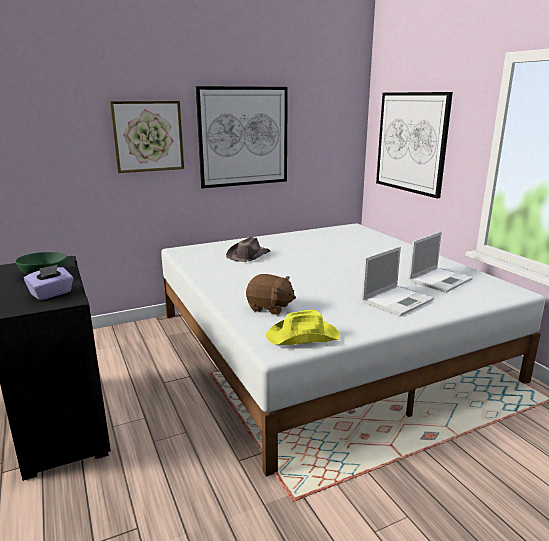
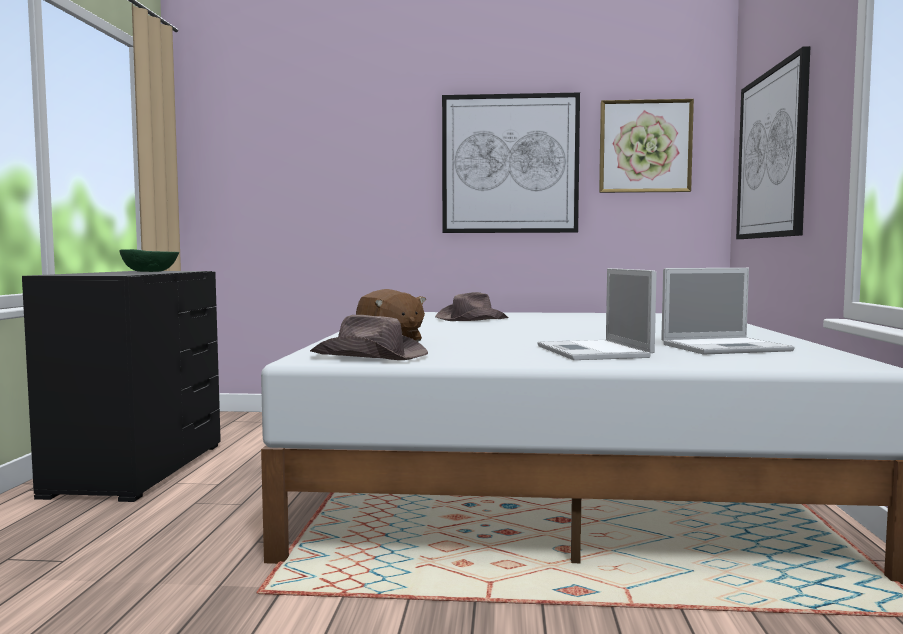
camera: 30 degrees right, 15 degrees down
(52, 294) = (117, 273): purple tissue box -> none
(148, 136) = (376, 160): picture -> picture (645, 146)
(303, 337) = (370, 356): yellow hat -> brown hat
(397, 300) = (594, 352): laptop -> laptop turned 90 degrees clockwise

